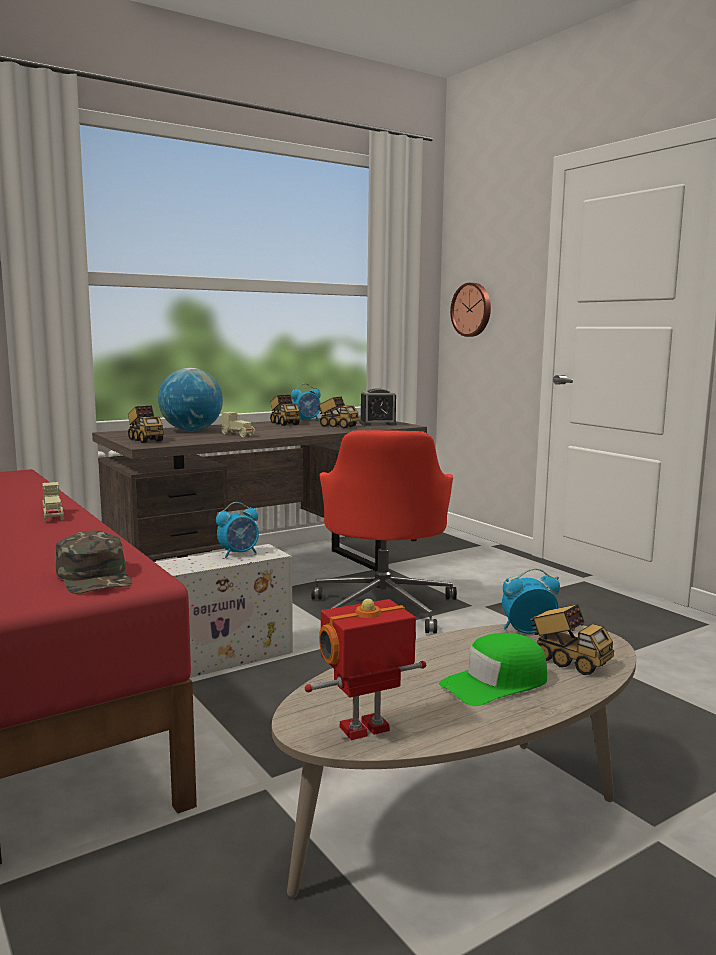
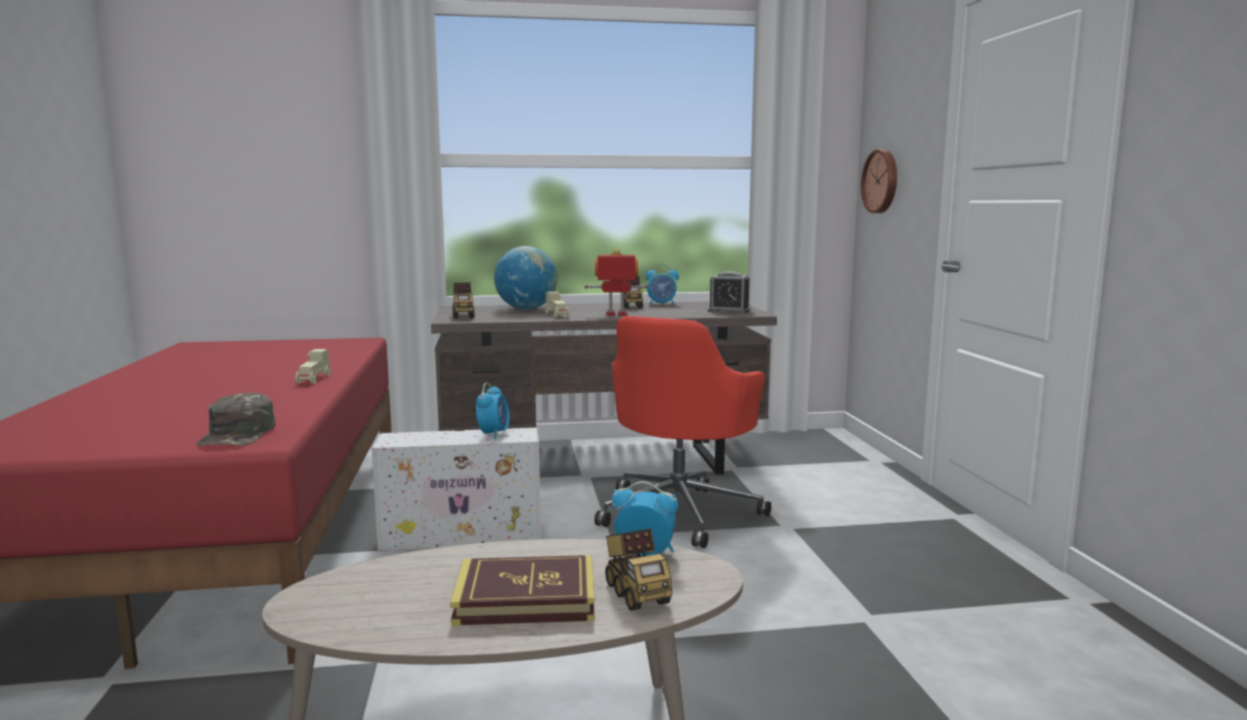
camera: 25 degrees right, 0 degrees up
(239, 554) = (494, 434): alarm clock -> alarm clock turned 75 degrees counterclockwise
(337, 426) = (678, 311): toy truck -> none
(366, 730) = (341, 615): toy robot -> toy robot (616, 314)
(496, 683) = (525, 599): green cap -> book

